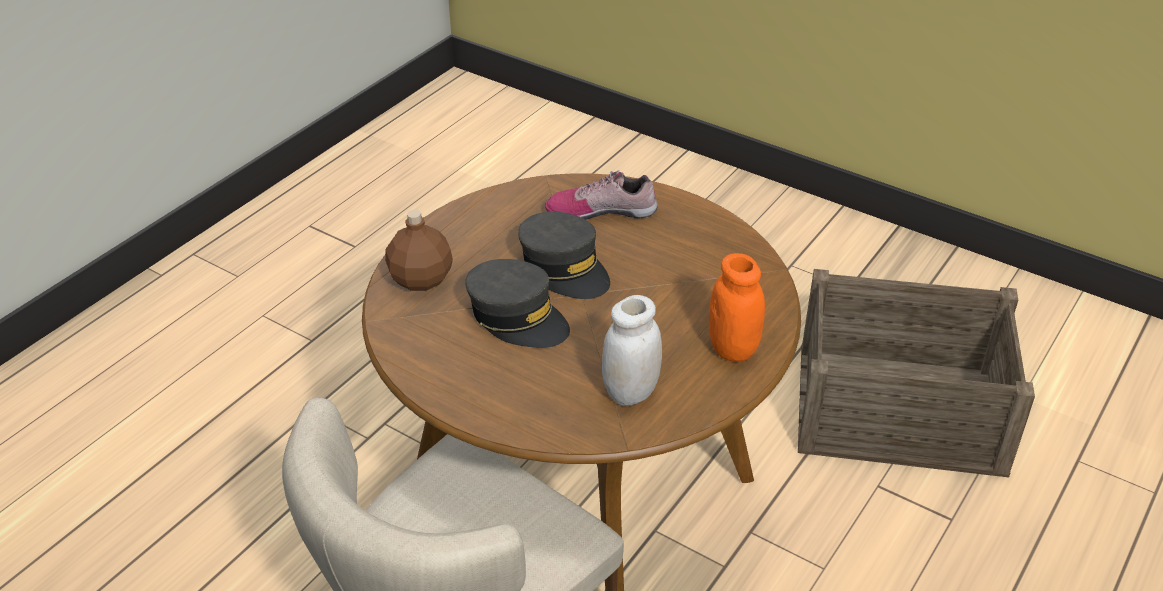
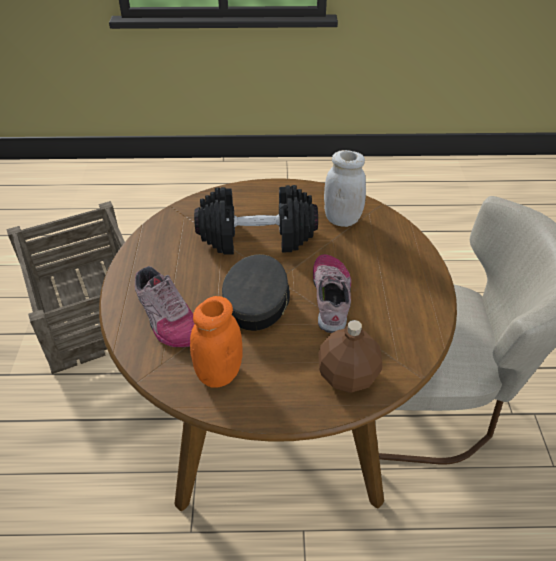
camera: 125 degrees left, 5 degrees up
(518, 317) = (331, 297): grey cap -> shoe
(663, 308) = (256, 237): none -> black dumbbell
(732, 349) = (266, 198): orange jar -> orange jar (219, 373)

